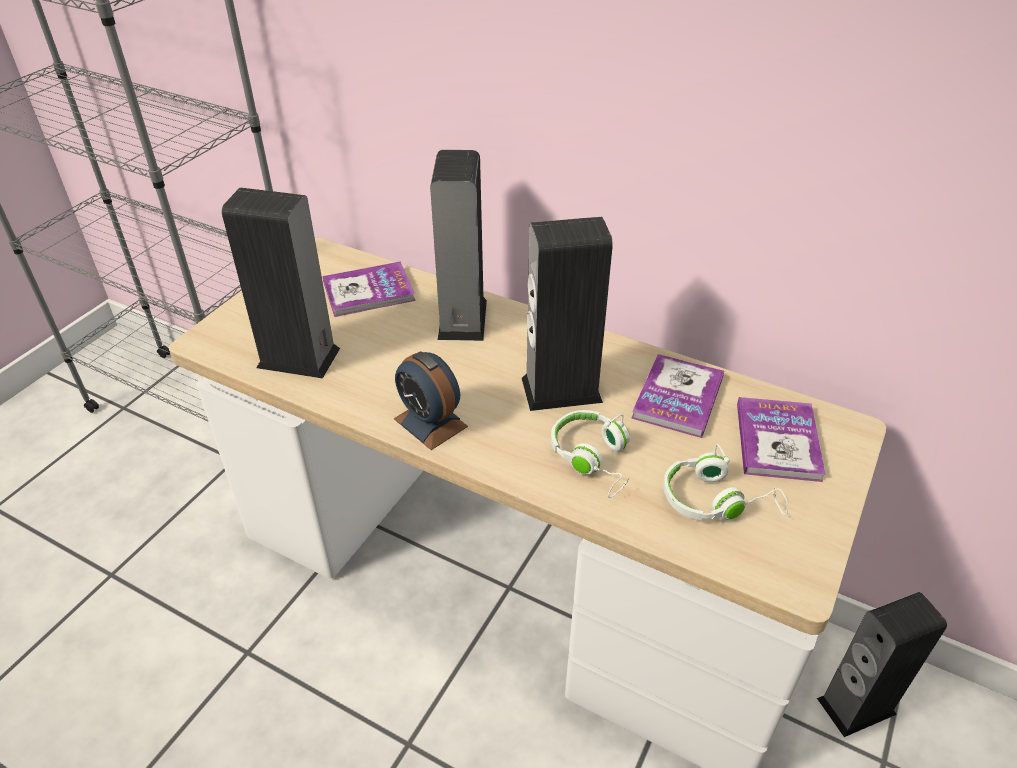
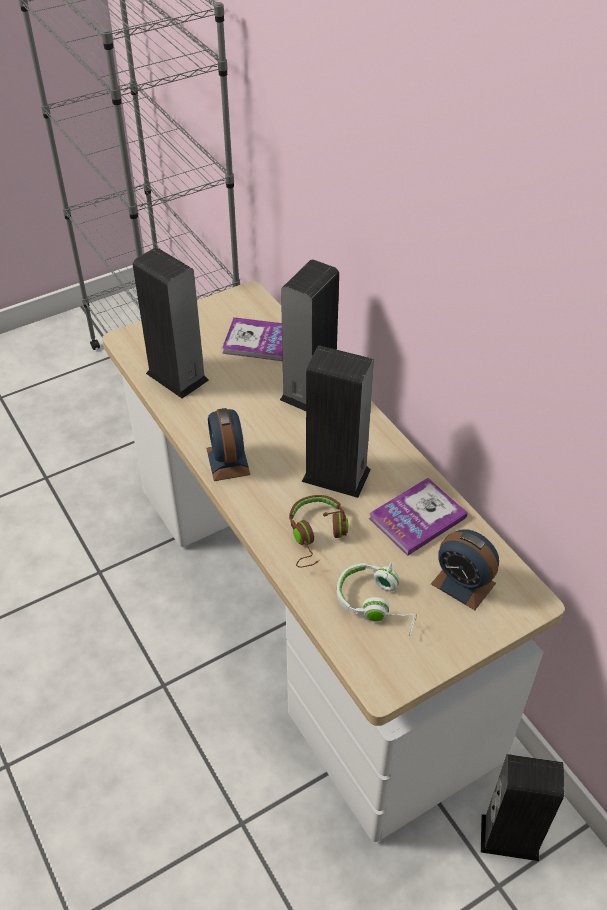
camera: 30 degrees right, 5 degrees up
(594, 459) = (317, 536): white headphones -> brown headphones
(777, 441) = (463, 583): book -> alarm clock

